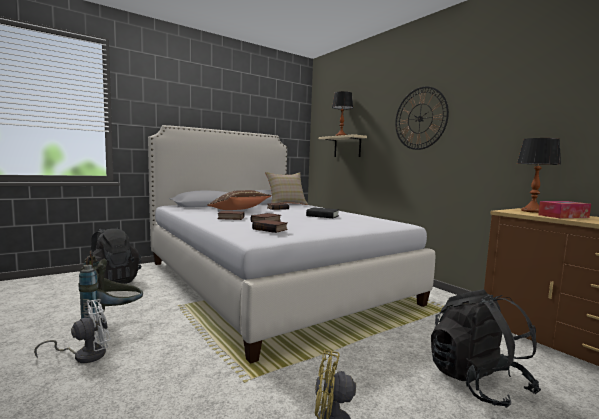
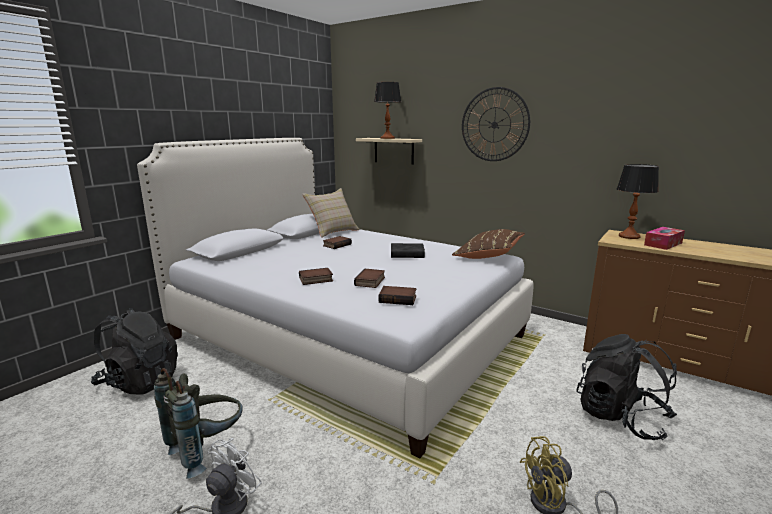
camera: 20 degrees left, 10 degrees up
(239, 210) = (298, 258): brown pillow -> brown pillow (488, 256)

